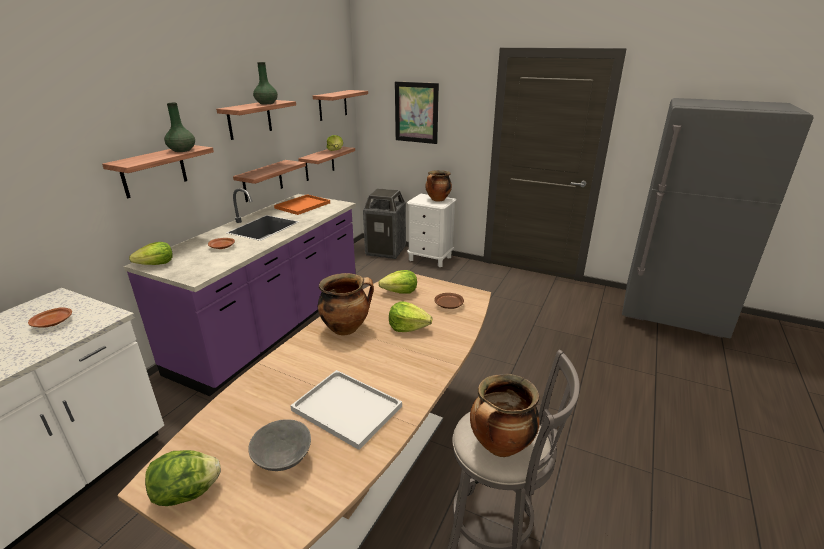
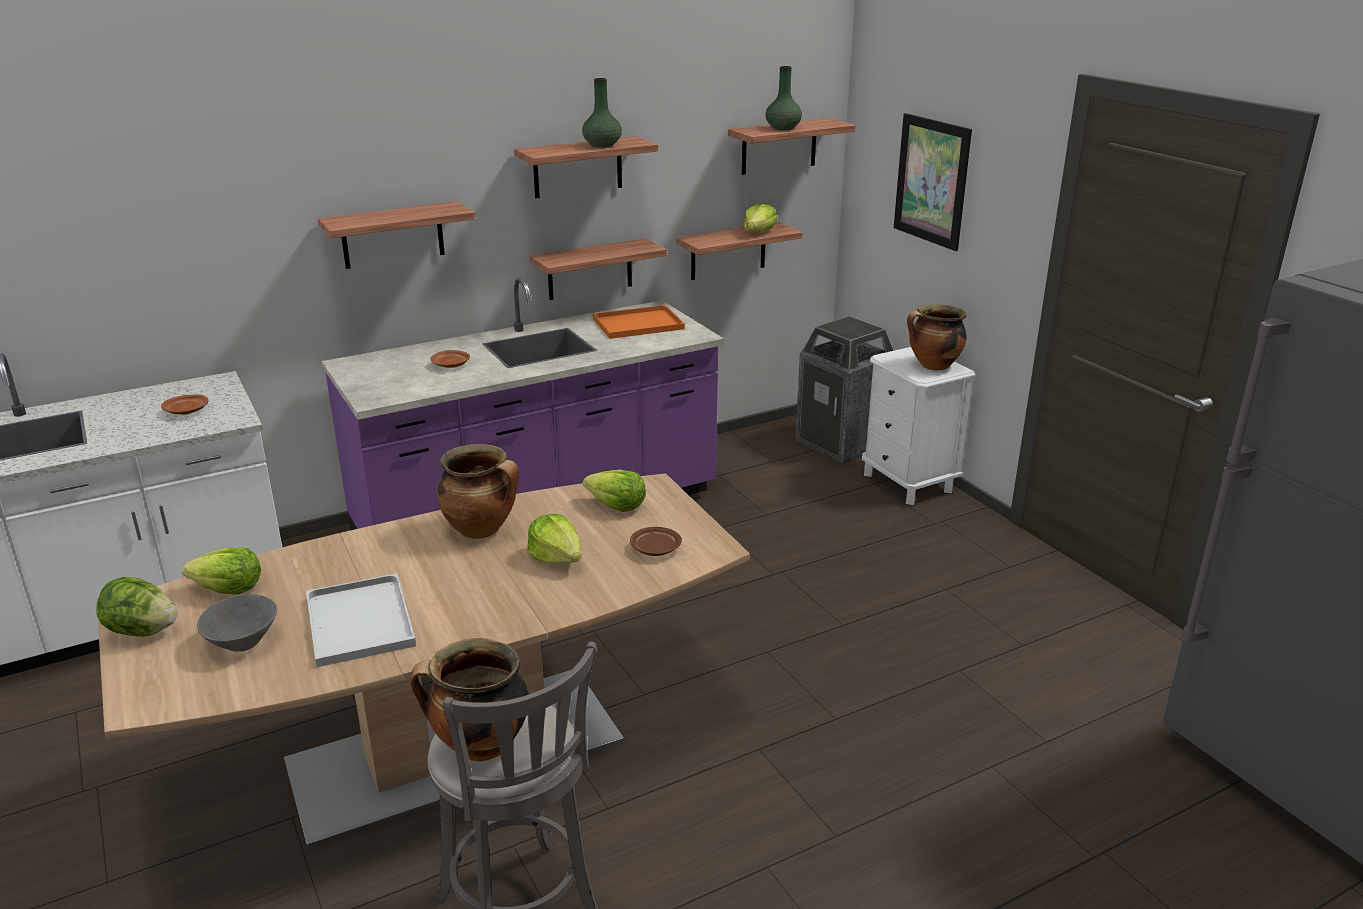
camera: 35 degrees right, 0 degrees up
(156, 264) = (354, 368): lettuce -> lettuce (228, 589)
(182, 150) = (430, 211): green vase -> green vase (783, 128)

